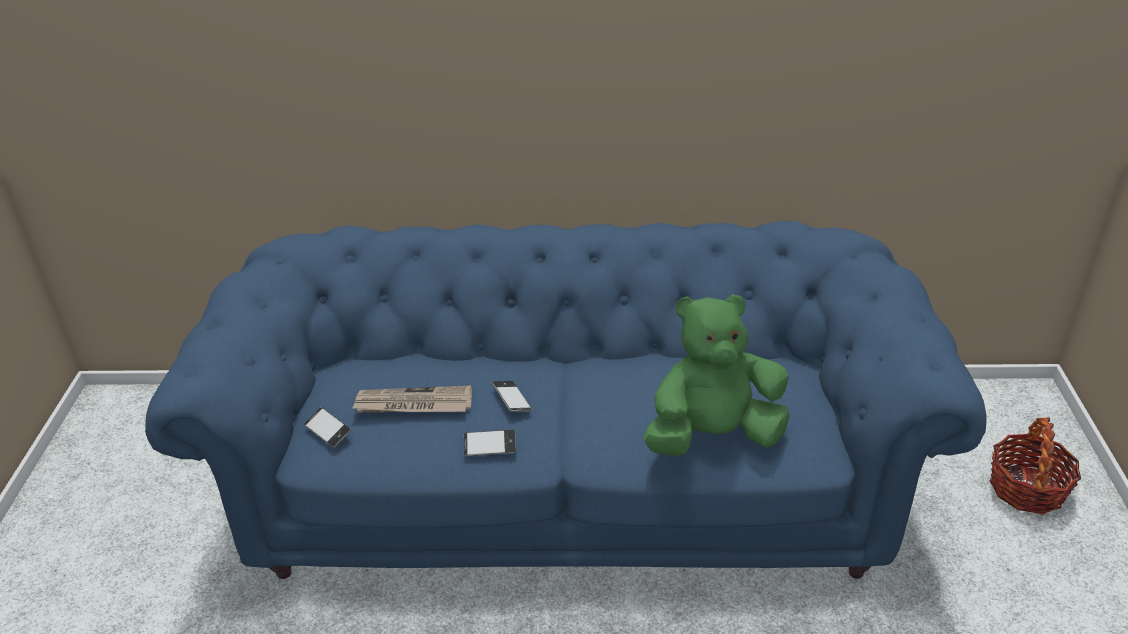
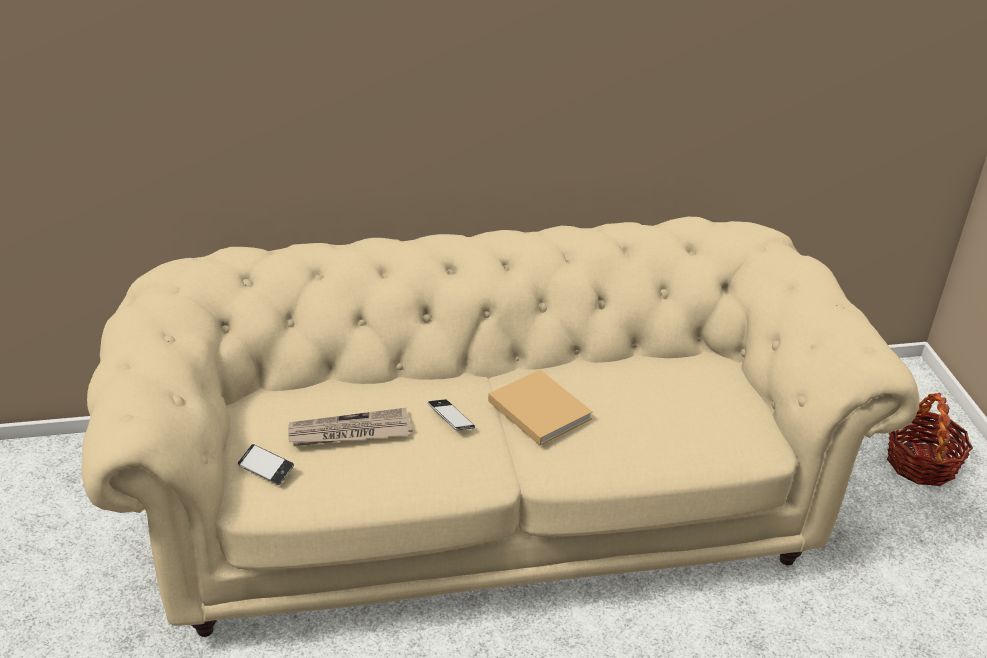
camera: 15 degrees left, 0 degrees up
(490, 446) = (443, 468): phone -> none
(569, 485) = (485, 506): blue sofa -> beige sofa
(598, 397) = (537, 408): none -> beige book
(713, 436) = (661, 436): green plush toy -> none

